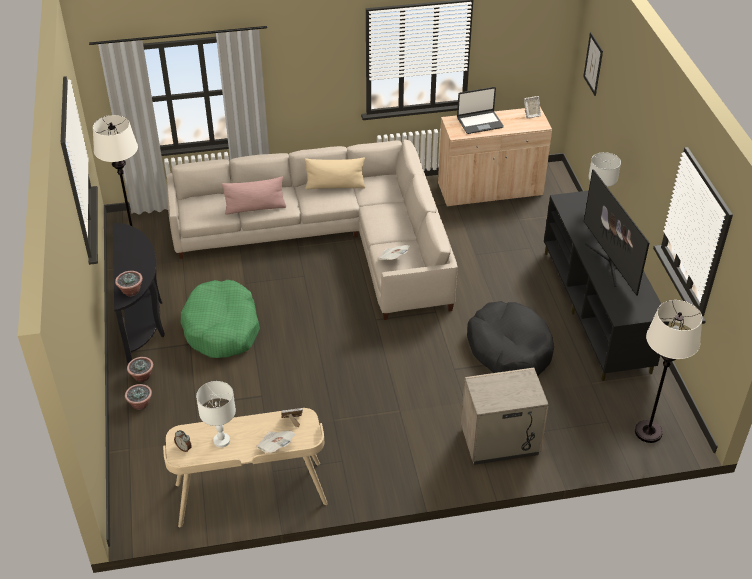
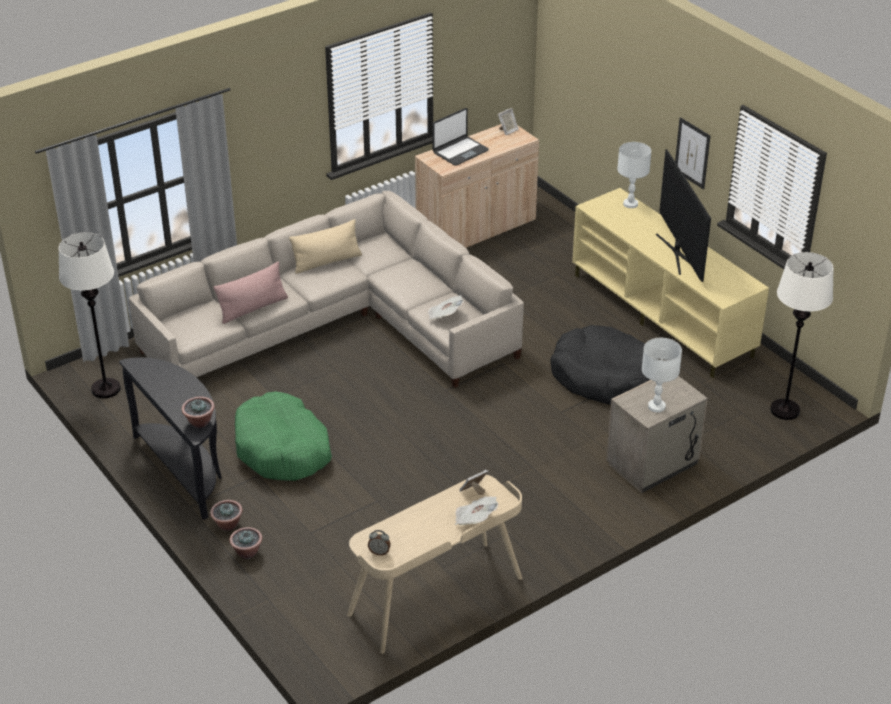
camera: 25 degrees left, 5 degrees down
(222, 441) = (414, 532): white table lamp -> white table lamp (657, 406)
(593, 64) = (567, 57): picture -> picture (692, 153)
(595, 310) = (662, 315): black tv stand -> beige tv stand
(609, 262) = (678, 253): television -> television turned 150 degrees counterclockwise

